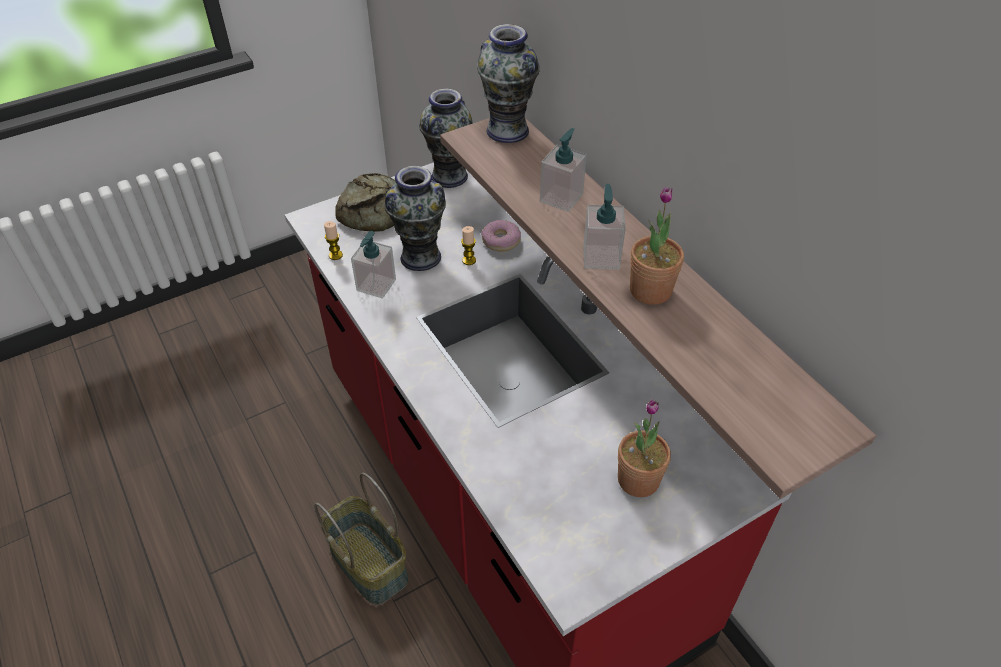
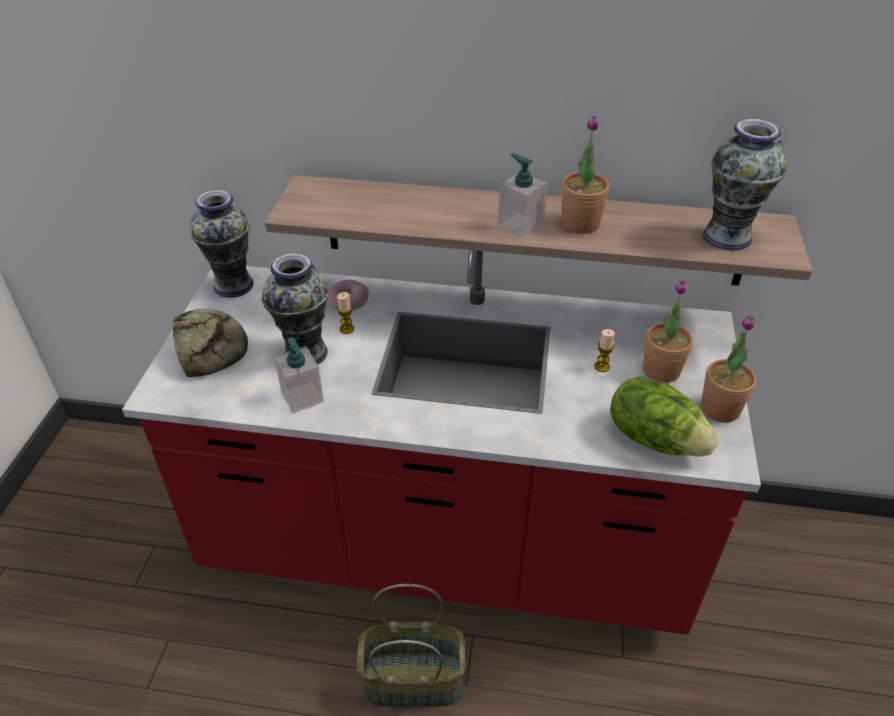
camera: 50 degrees left, 5 degrees down
(335, 255) = (229, 403): candle -> candle (602, 366)
(508, 130) = (315, 190): vase -> vase (726, 236)
(544, 519) = (655, 438): none -> lettuce
(561, 198) = (432, 208): soap dispenser -> none
(633, 551) = (720, 409): none -> potted plant

